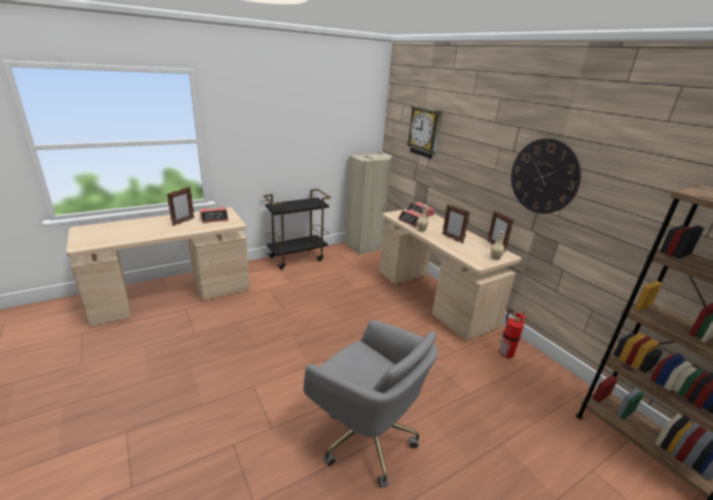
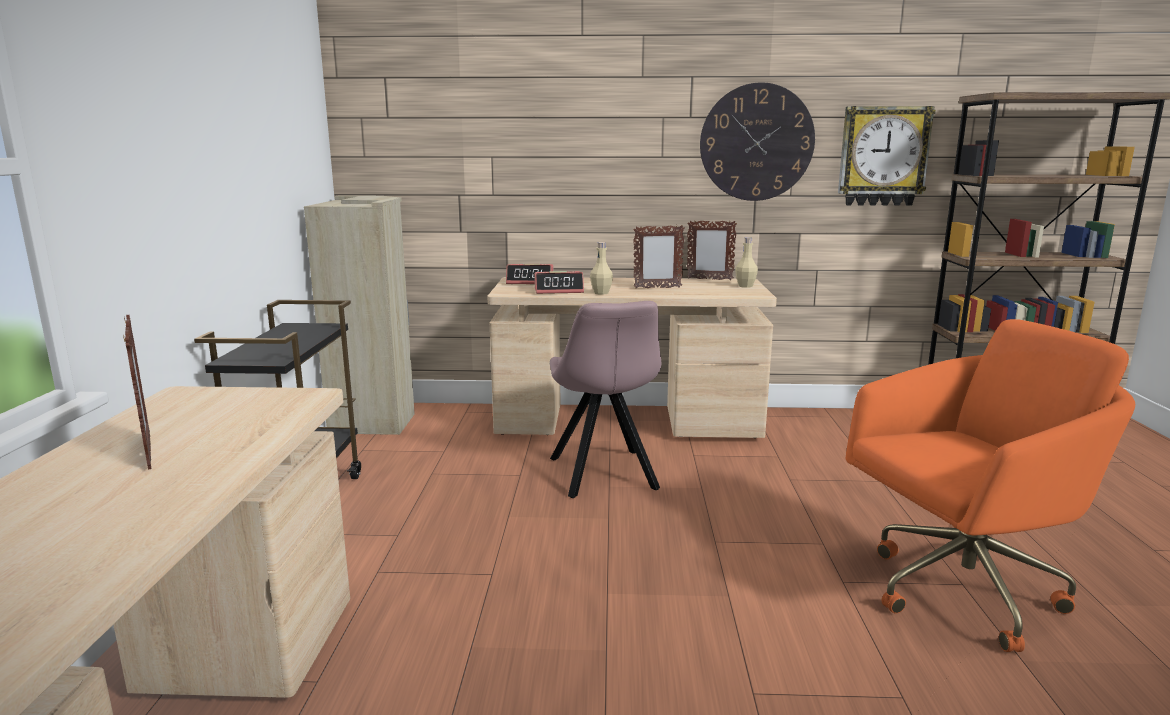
camera: 55 degrees left, 10 degrees down
(214, 218) = (213, 412): alarm clock -> none
(364, 438) = (956, 595): grey office chair -> orange office chair
(377, 307) = (603, 474): none -> pink chair
(425, 132) = (473, 125): wall clock -> wall clock (883, 156)
(504, 354) = (806, 428): fire extinguisher -> none

